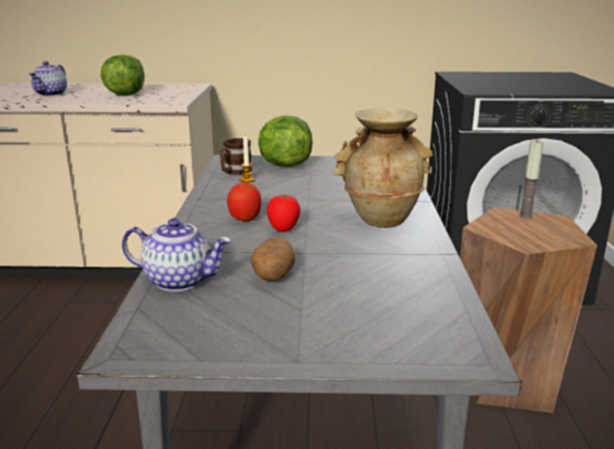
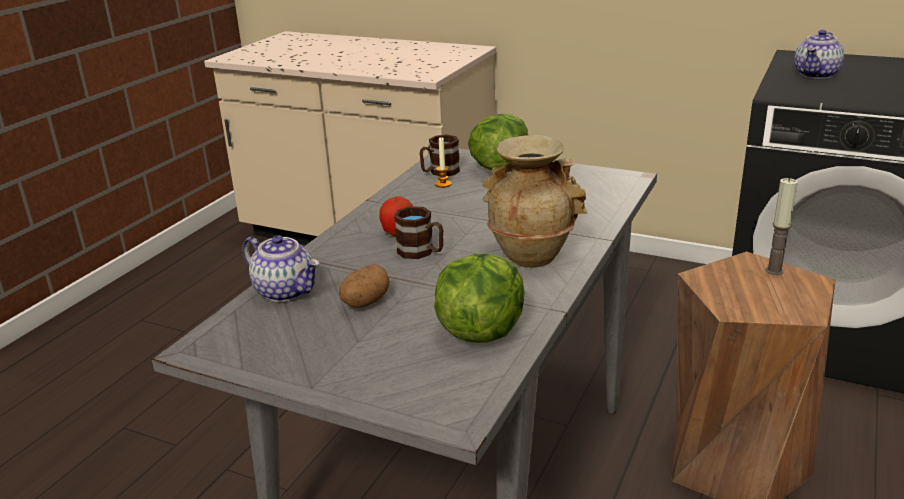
camera: 25 degrees right, 5 degrees up
(51, 94) = (319, 54): teapot -> teapot (816, 75)
(125, 94) = (388, 60): lettuce -> lettuce (480, 330)
(283, 230) = (421, 252): tomato -> brown mug

